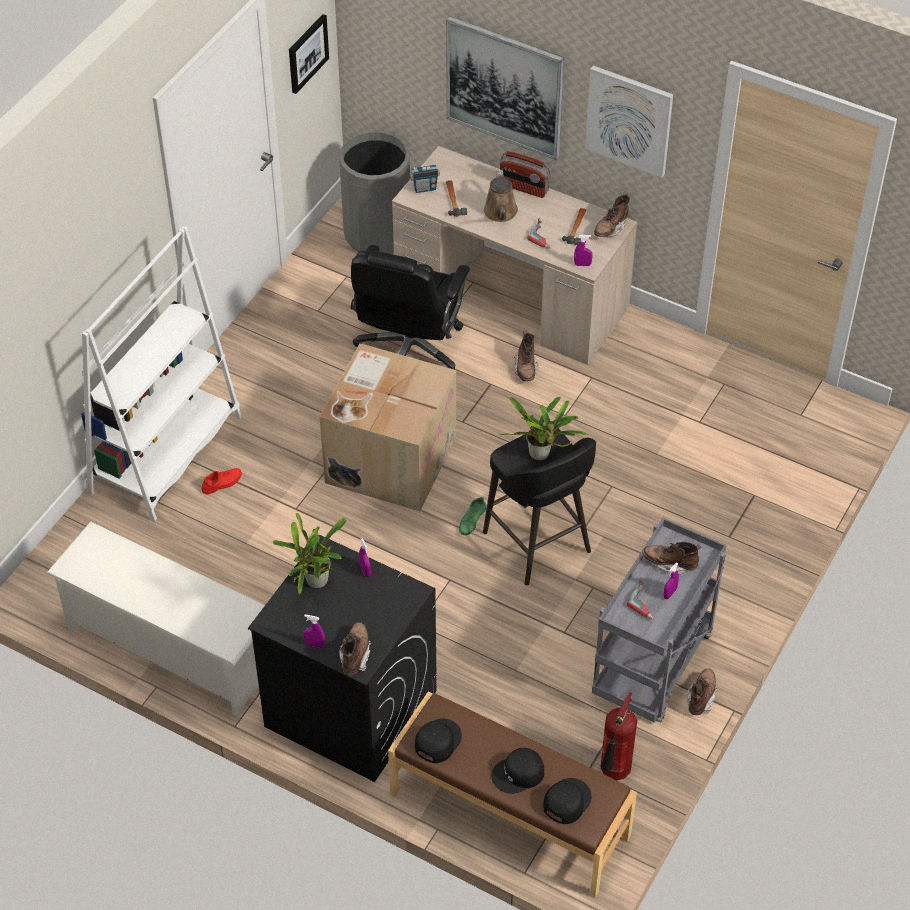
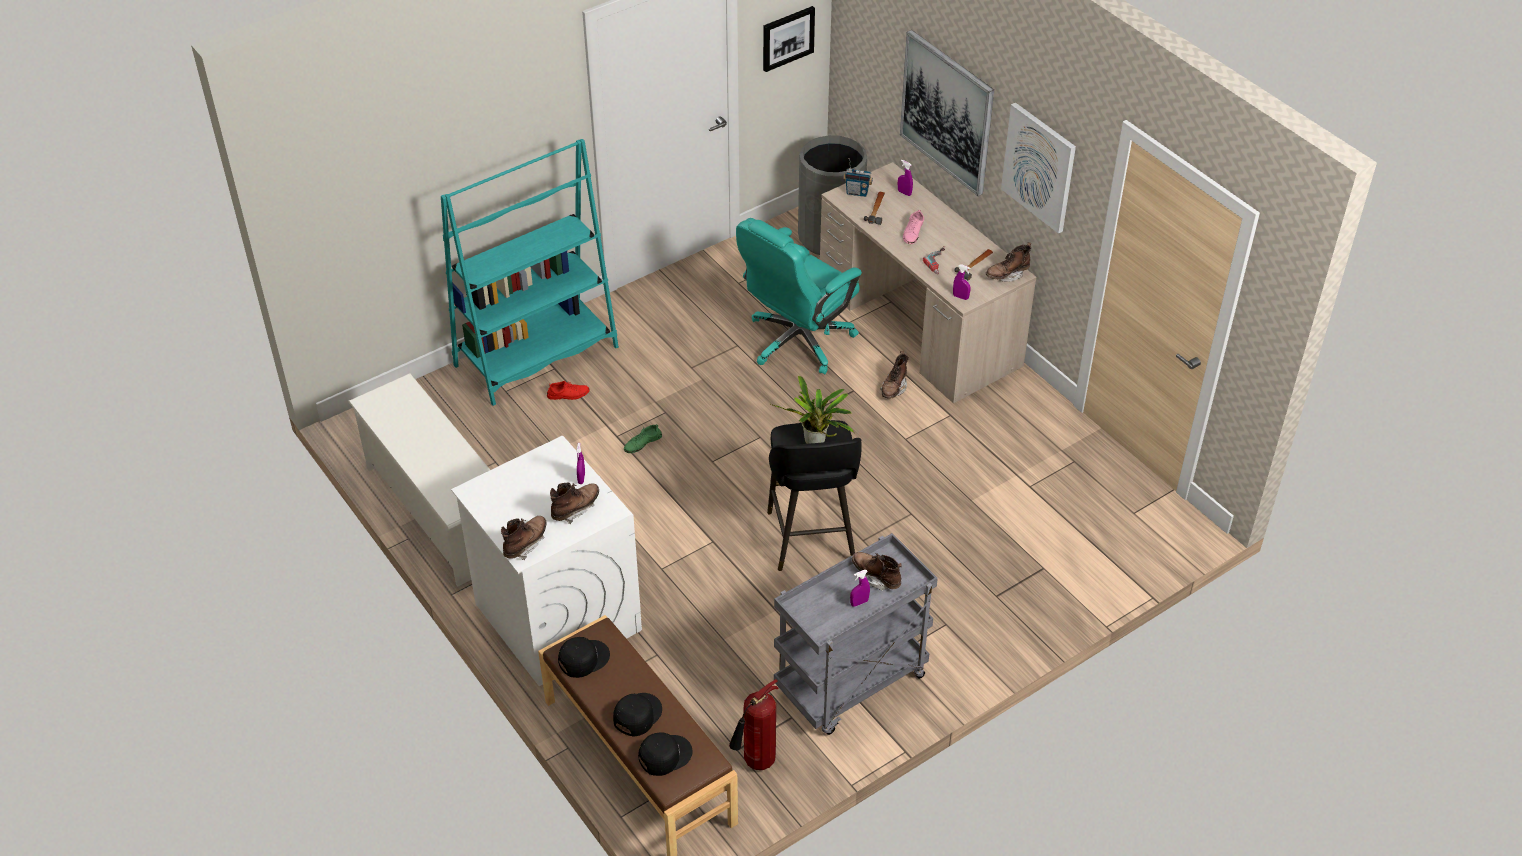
camera: 25 degrees right, 5 degrees down
(166, 455) = (537, 356): white bookcase -> turquoise bookcase
(315, 583) = (531, 473): potted plant -> none
(315, 644) = (497, 523): purple spray bottle -> purple spray bottle (904, 193)
(349, 708) = (557, 616): black washing machine -> white washing machine
(390, 458) = (724, 422): cardboard box -> none
(410, 351) = (798, 340): black office chair -> turquoise office chair
(472, 520) = (765, 498): green shoe -> green shoe (642, 443)
(501, 213) = (913, 232): brown watering can -> pink shoe
(518, 774) = (636, 714): black cap -> black cap turned 120 degrees clockwise
(523, 188) = (947, 218): radio -> none
(646, 601) = (832, 601): power drill -> none
(701, 697) = (880, 727): brown boot -> brown boot (575, 509)

